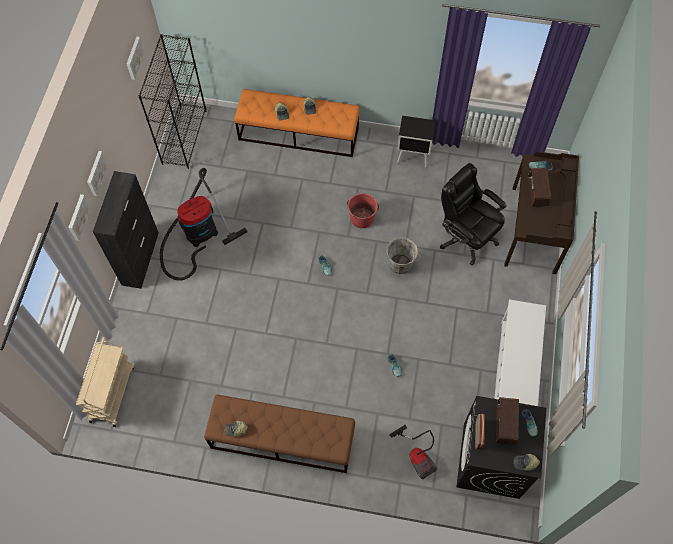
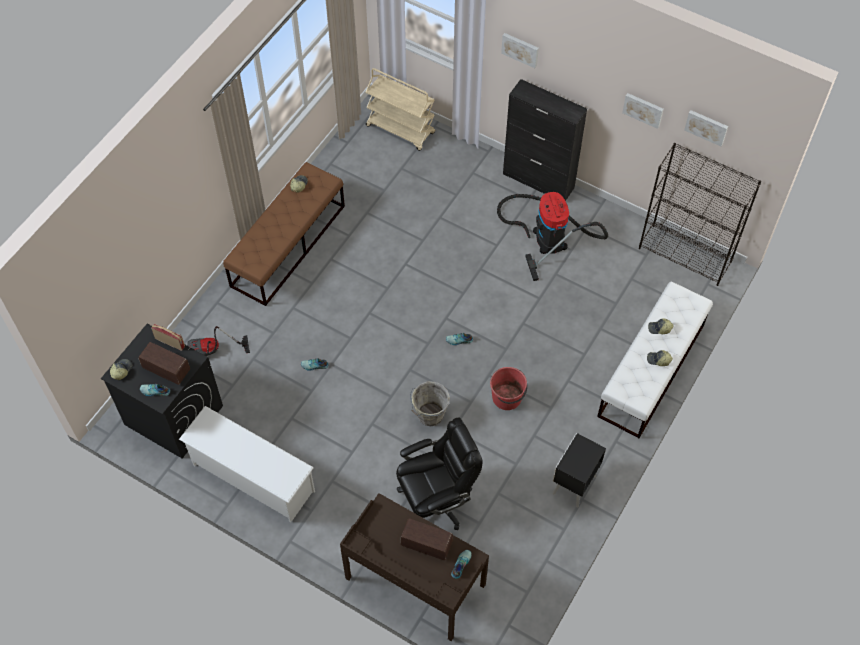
camera: 110 degrees right, 5 degrees down
(96, 173) = (569, 74): picture -> picture (643, 109)
(299, 134) = (651, 370): orange bench -> white bench

